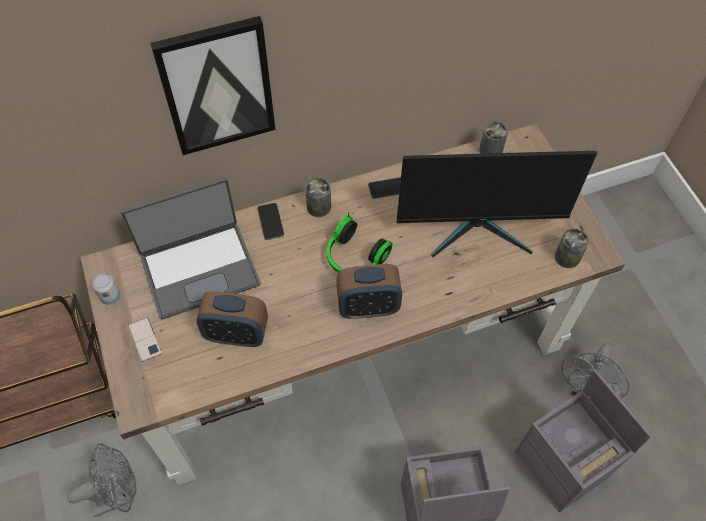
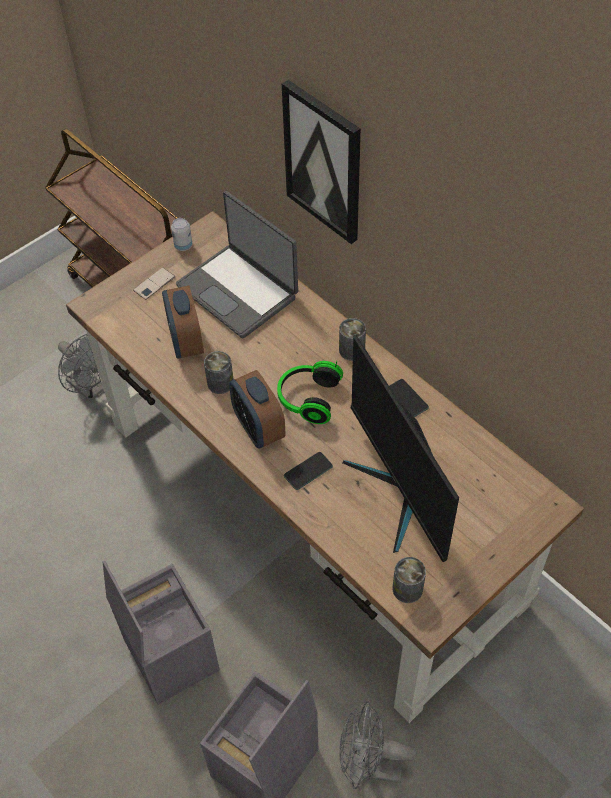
camera: 70 degrees right, 5 degrees down
(270, 221) = (315, 320): phone -> phone (308, 471)
(490, 151) = (512, 474): can -> can (220, 383)

